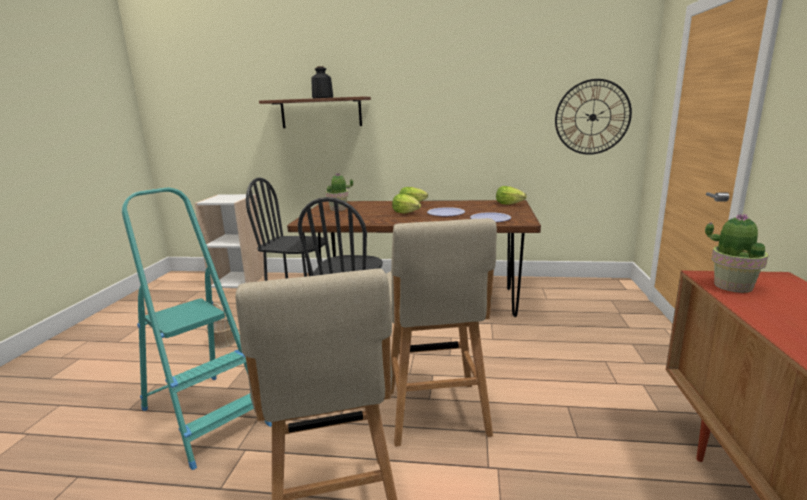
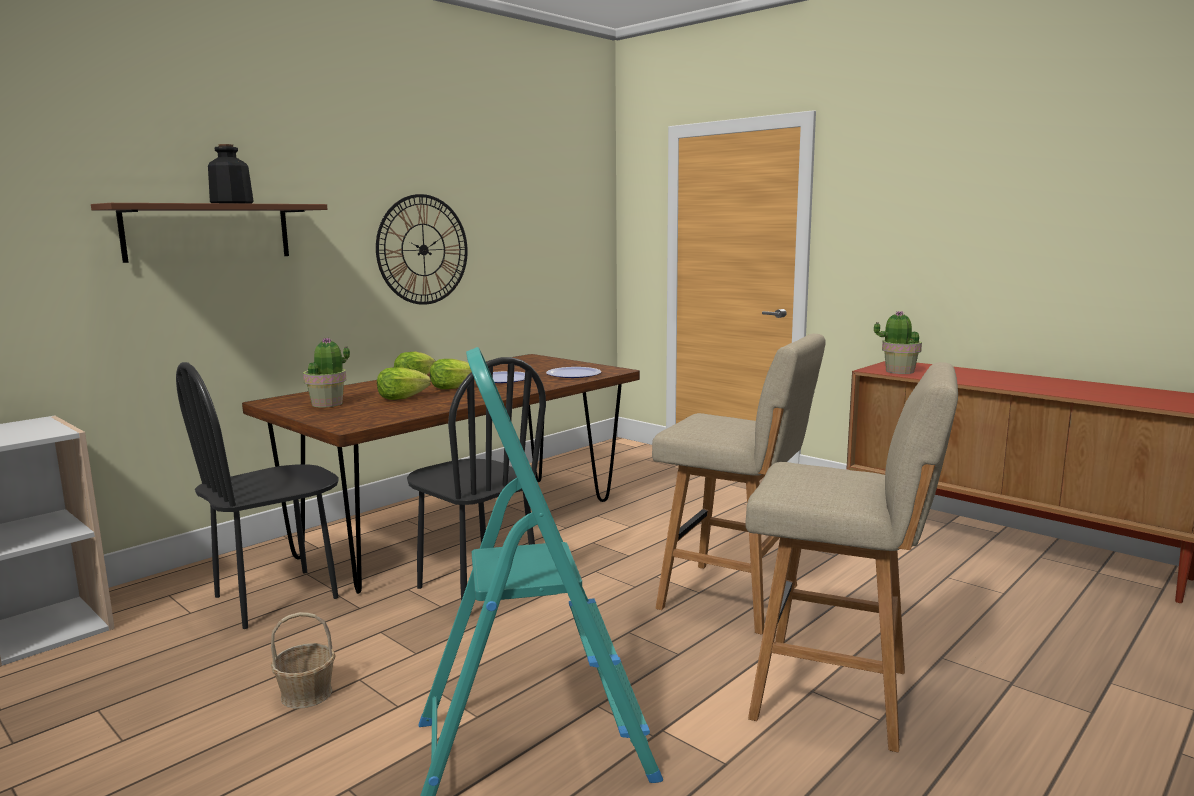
camera: 55 degrees left, 5 degrees down
(509, 204) = (533, 360): lettuce -> lettuce (401, 398)
(592, 117) = (571, 242): wall clock -> wall clock (423, 250)

